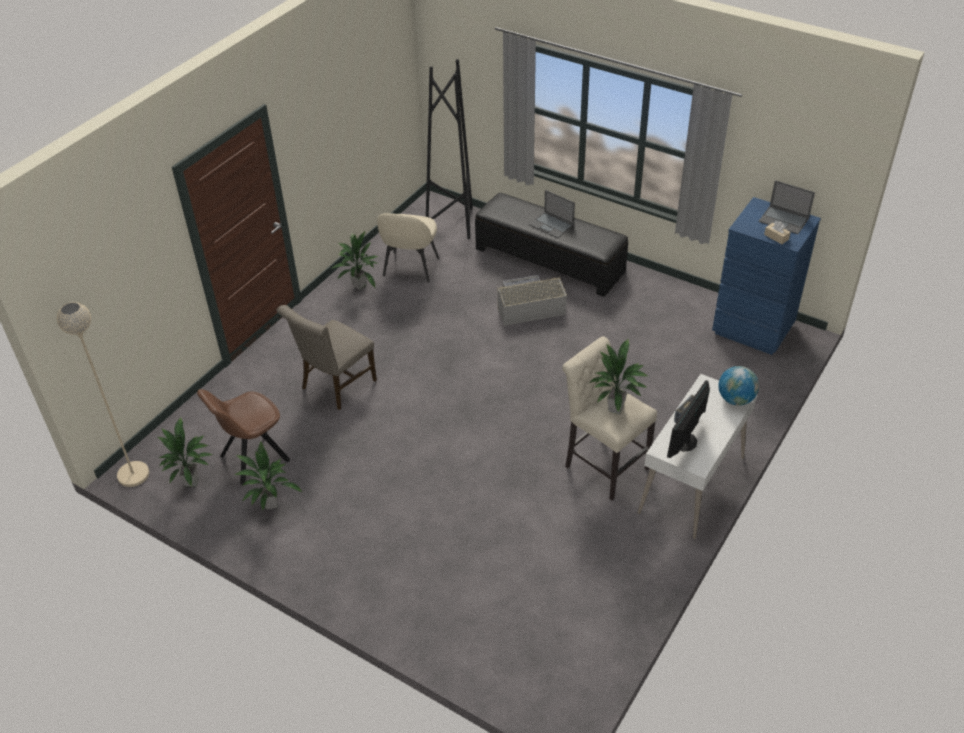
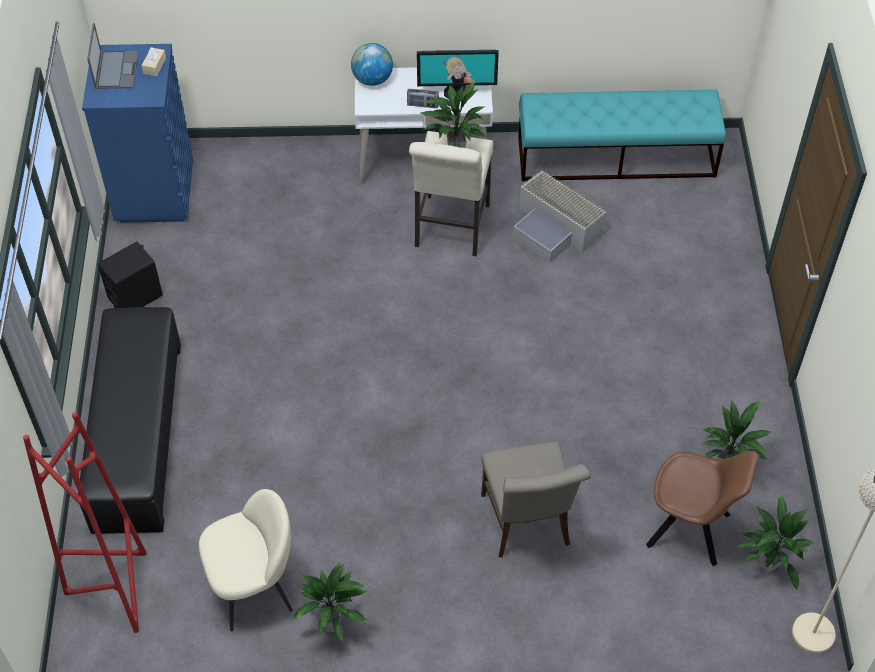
camera: 125 degrees left, 10 degrees up
(335, 386) = (527, 524): beige chair -> beige chair turned 75 degrees clockwise
(456, 224) = (115, 592): black clothes rack -> red clothes rack
(528, 306) = (249, 410): grey storage box -> grey storage box (555, 228)
(552, 225) = (129, 393): laptop -> none
(605, 618) = (616, 157): none -> turquoise bench
(660, 291) = (135, 296): none -> black speaker

